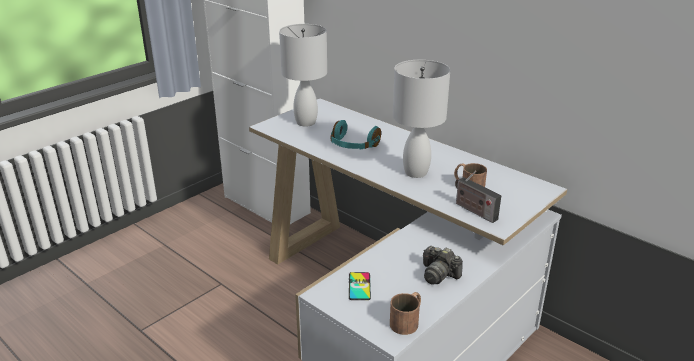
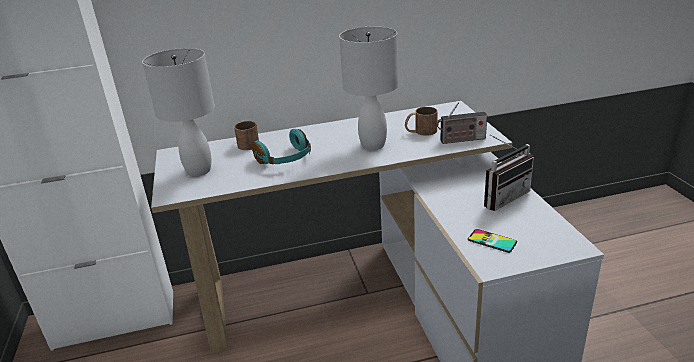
camera: 55 degrees left, 0 degrees up
(407, 320) = (558, 231): brown mug -> brown mug (247, 143)
(438, 274) = (502, 197): camera -> radio

